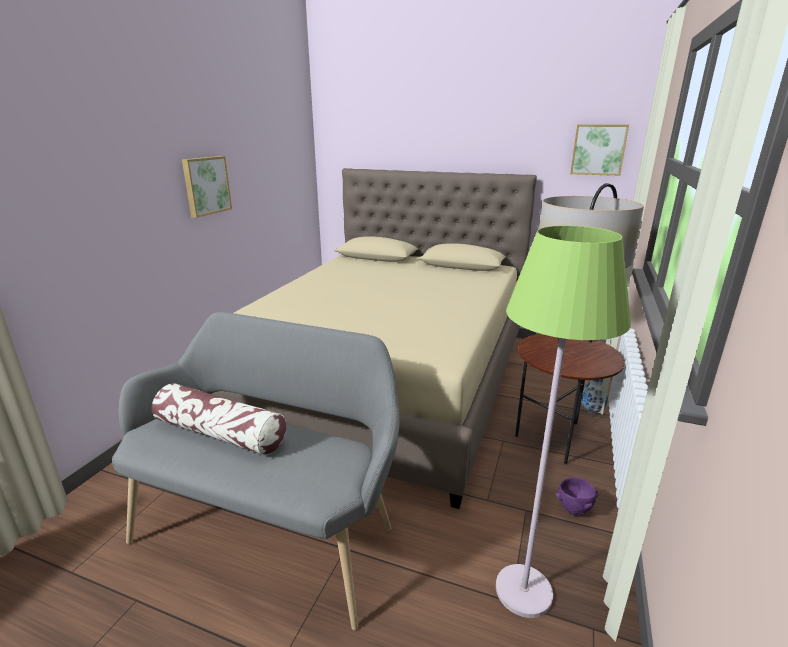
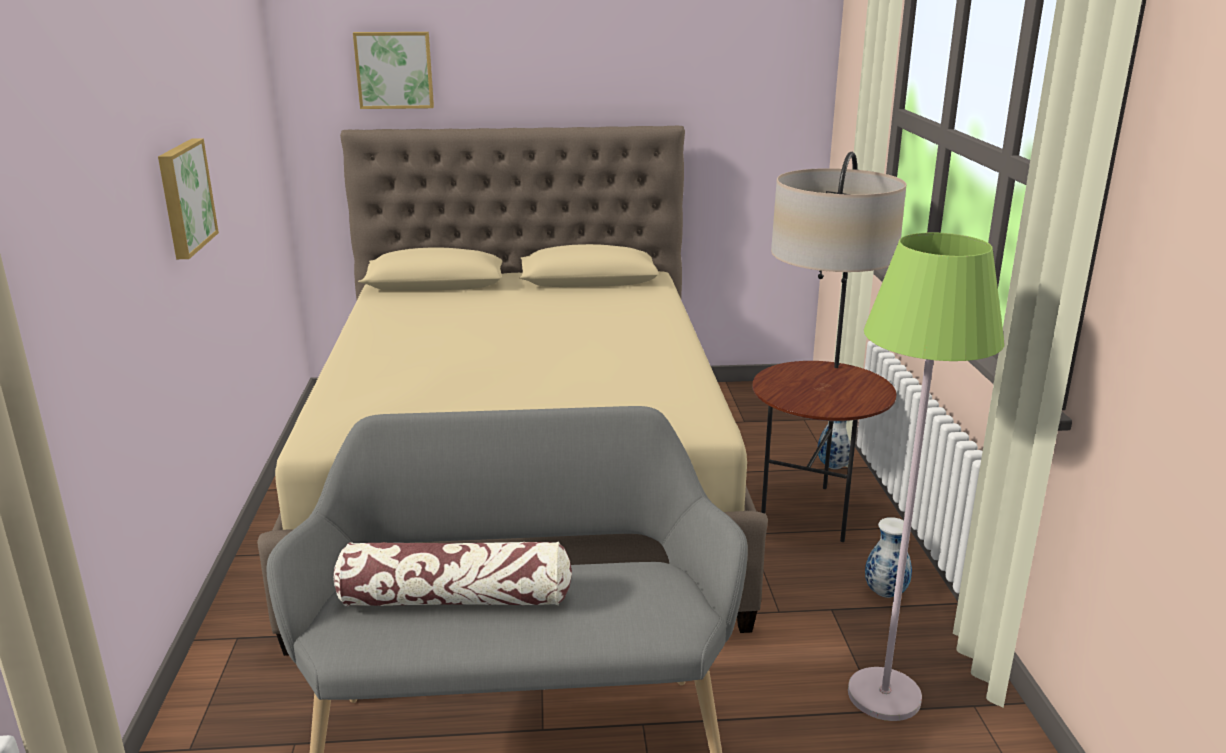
camera: 25 degrees left, 0 degrees up
(574, 510) = (884, 592): purple bowl -> vase
(598, 149) = (766, 84): picture -> picture (394, 70)

